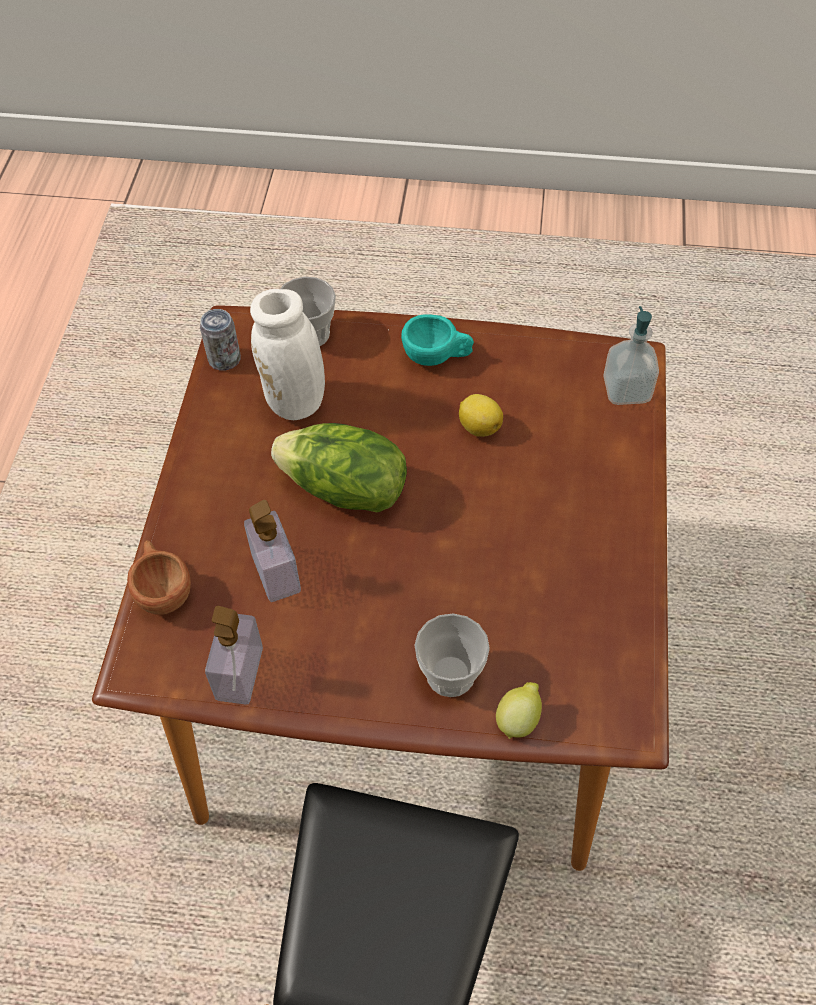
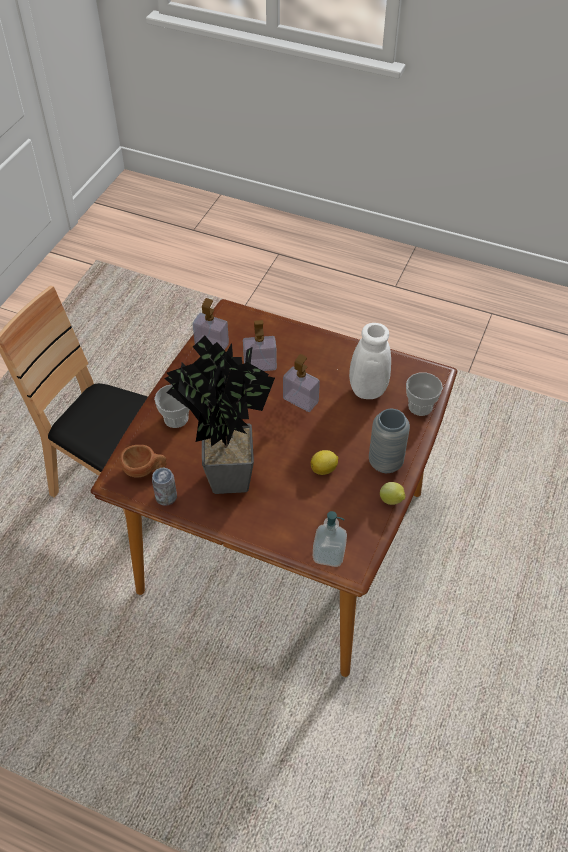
camera: 105 degrees right, 5 degrees down
(163, 589) = (267, 325): brown cup -> brown cup (145, 470)
(224, 359) = (410, 366): can -> can (166, 497)
(344, 490) = (300, 400): lettuce -> soap dispenser
(437, 356) = (385, 463): turquoise cup -> grey vase
(518, 719) = (141, 438): lemon -> lemon (392, 501)
(548, 560) = (222, 476): none -> potted plant

